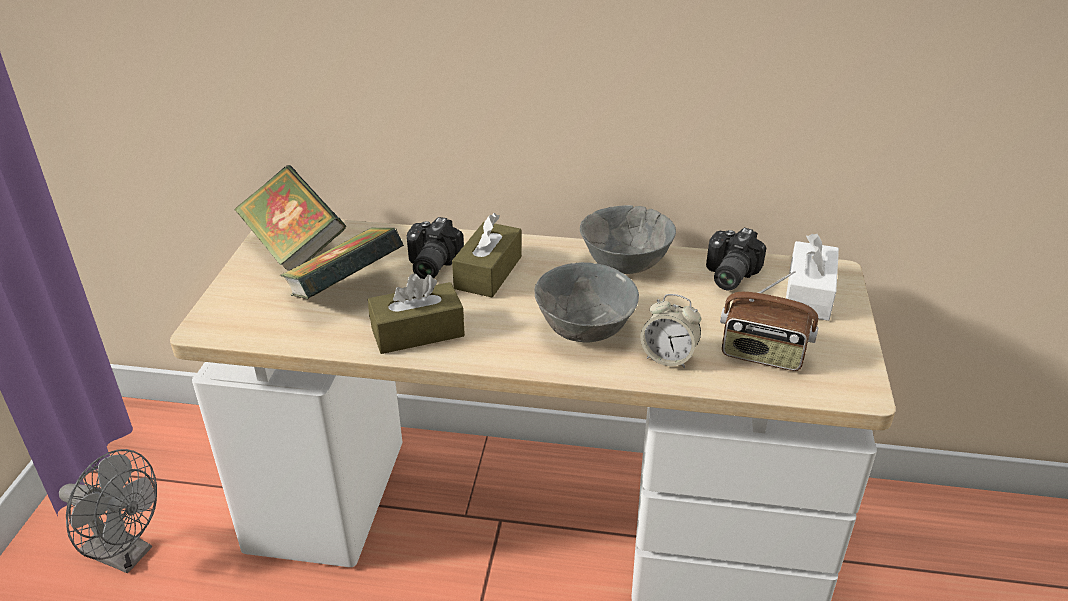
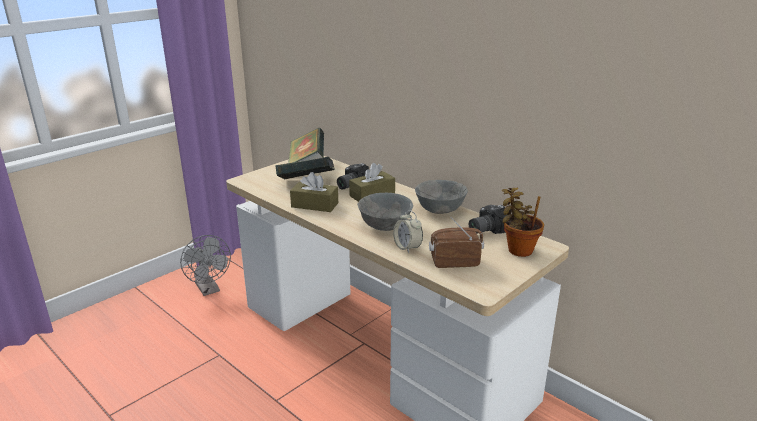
camera: 35 degrees right, 10 degrees down
(762, 355) = (454, 262): radio -> radio turned 120 degrees clockwise
(808, 294) = (517, 249): white tissue box -> potted plant

